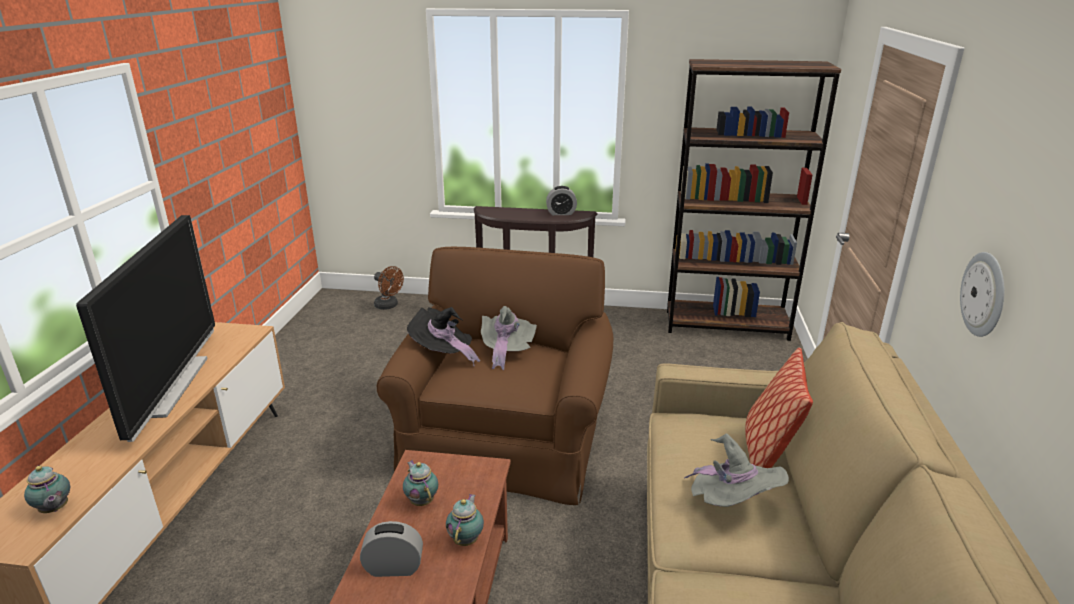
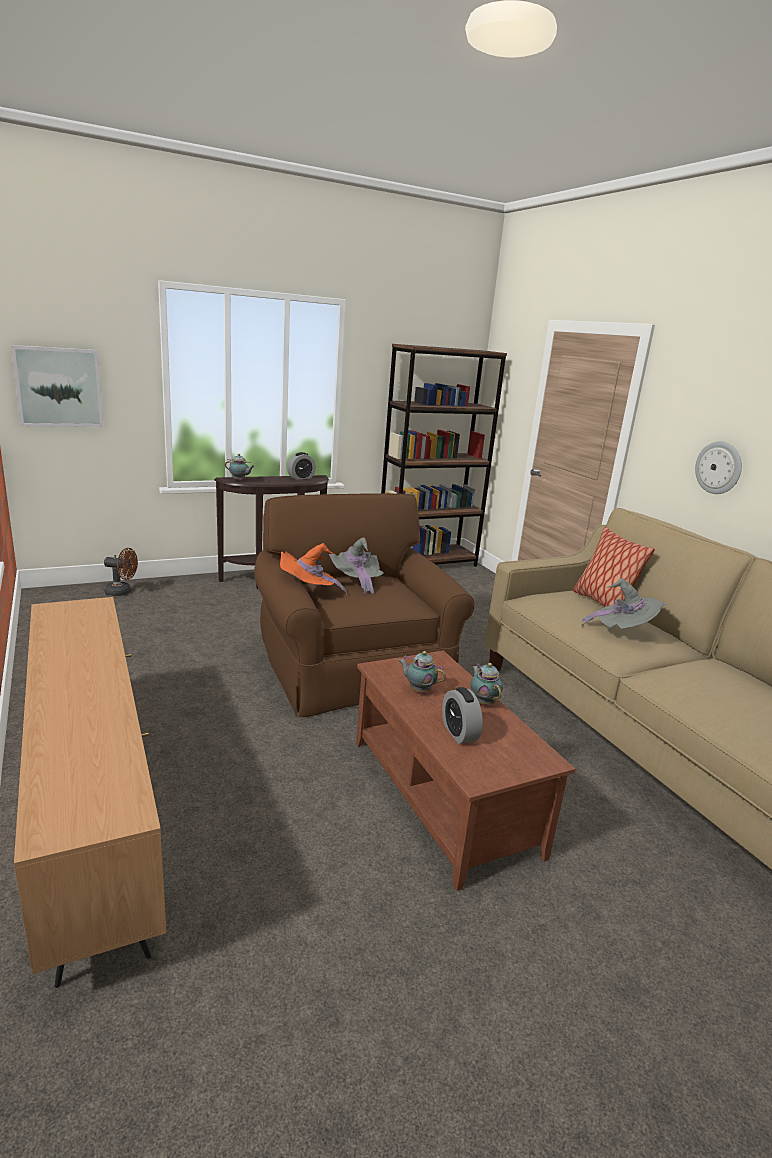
camera: 35 degrees left, 5 degrees down
(54, 510) = (112, 781): teapot -> teapot (239, 480)
(171, 386) = (75, 661): television -> none
(344, 114) = (59, 387): none -> picture
(394, 568) = (459, 733): alarm clock -> alarm clock turned 75 degrees counterclockwise
(443, 354) = (308, 592): black hat -> orange hat

